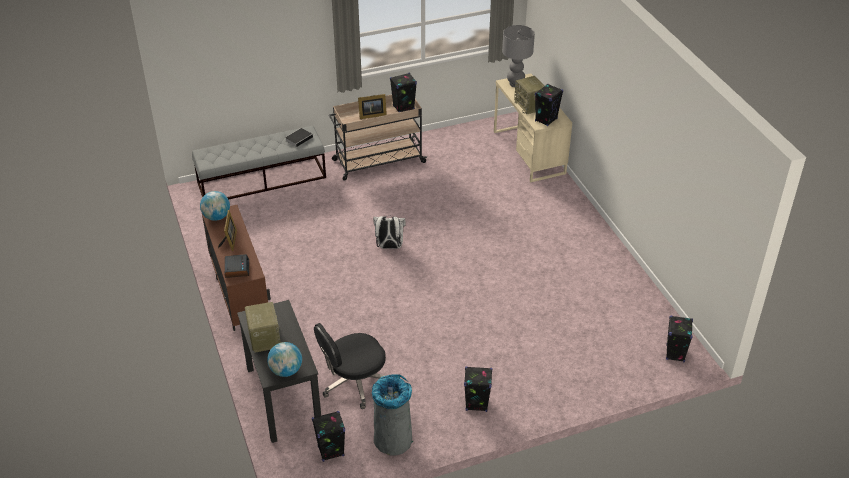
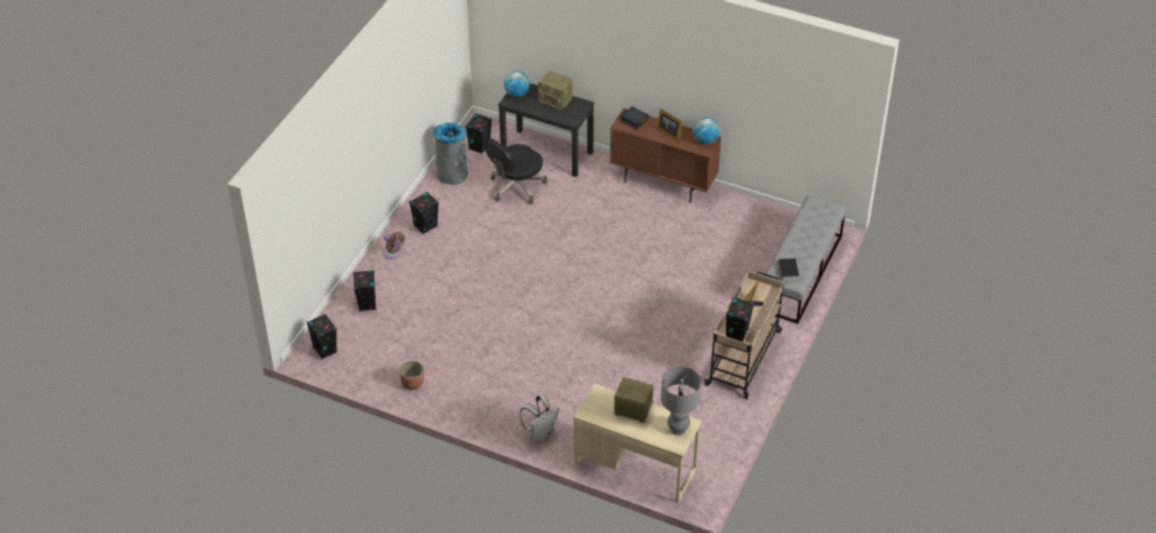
camera: 135 degrees right, 5 degrees up
(354, 383) = (516, 187): black office chair -> black office chair turned 150 degrees counterclockwise
(389, 247) = (624, 289): white backpack -> white backpack (540, 433)
(534, 398) = (392, 254): none -> brown fan
(546, 120) = (598, 402): black speaker -> black speaker (367, 304)
(625, 285) = (412, 383): none -> planter

